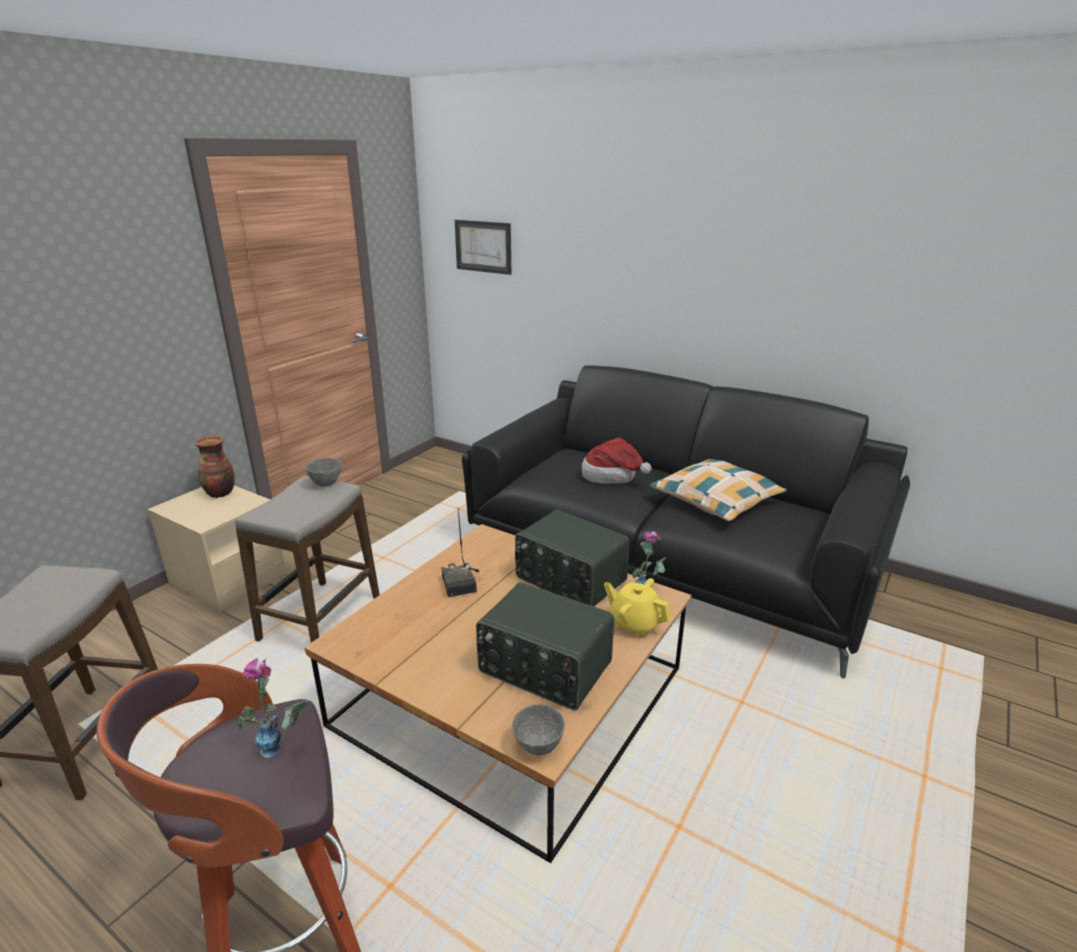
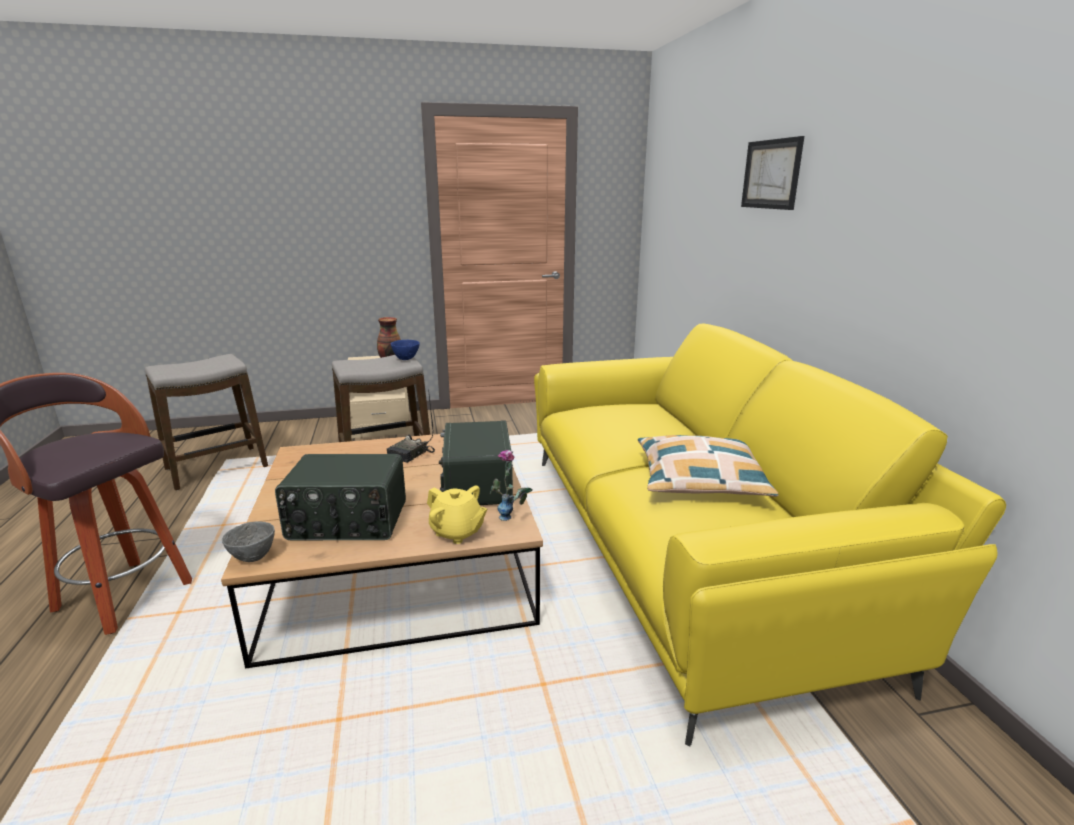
camera: 45 degrees right, 5 degrees down
(282, 753) = (93, 450): vase -> none
(325, 483) = (406, 359): grey bowl -> blue bowl
(483, 246) = (671, 202): picture -> picture (771, 174)
(544, 669) = (347, 522): radio -> radio turned 75 degrees counterclockwise
(613, 476) = (638, 429): hat -> none
(635, 623) = (457, 532): yellow teapot -> yellow teapot turned 135 degrees clockwise
(670, 560) = (685, 548): black sofa -> yellow sofa

